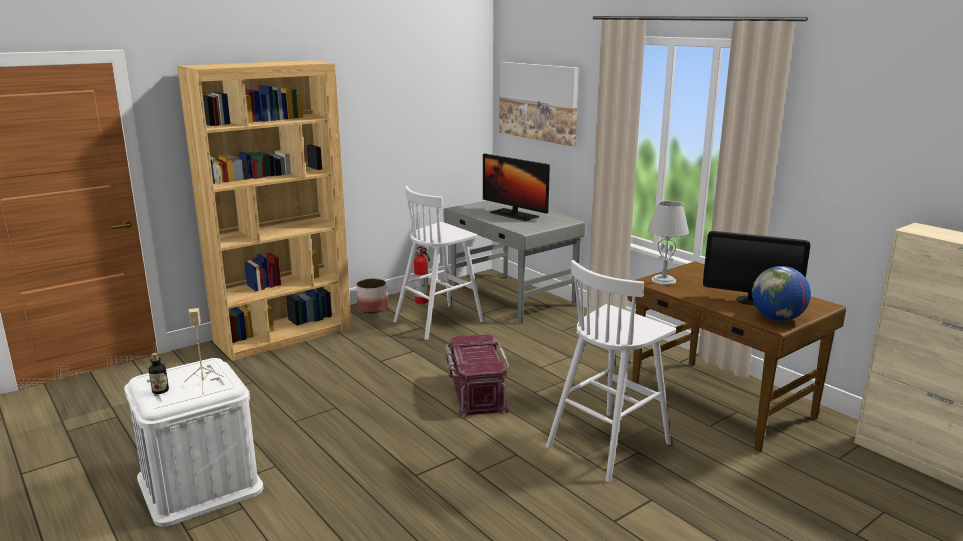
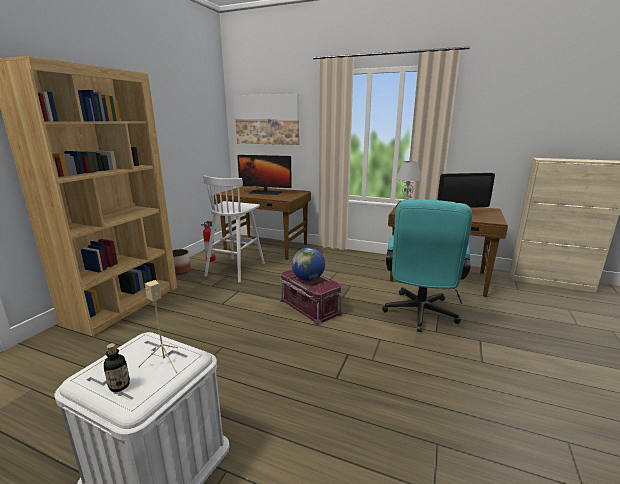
camera: 30 degrees left, 0 degrees up
(511, 298) = (266, 247): grey desk -> brown desk
(610, 444) = (419, 315): white stool -> turquoise office chair
(777, 319) = (489, 218): globe -> globe (308, 279)

